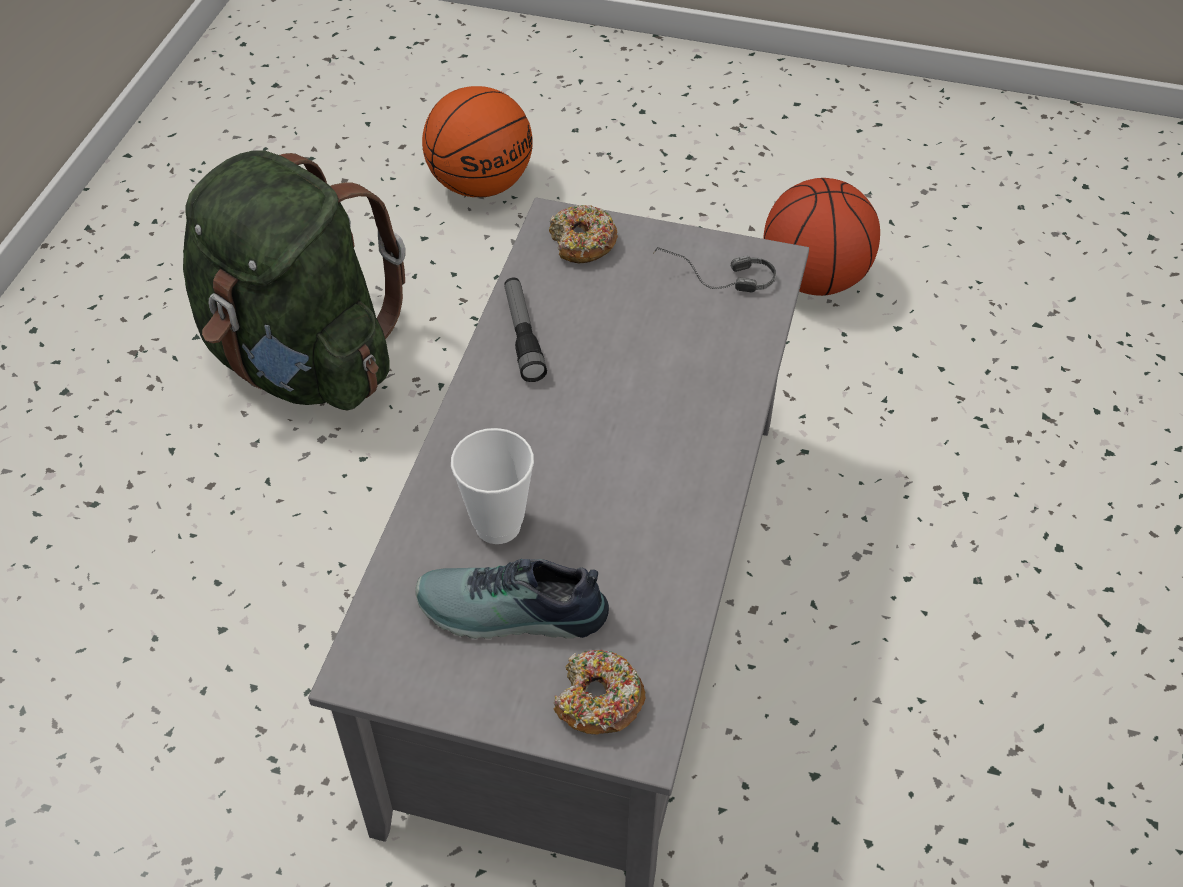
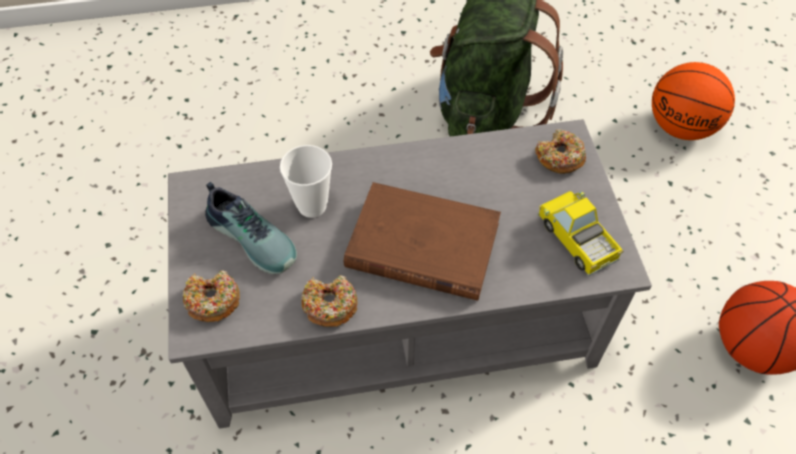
camera: 65 degrees right, 5 degrees up
(511, 614) = (254, 237): shoe -> shoe turned 150 degrees clockwise
(523, 335) = (461, 160): flashlight -> none
(638, 428) = (421, 245): none -> brown book
(680, 560) = (330, 305): none -> donut
(714, 281) = (576, 240): headphones -> toy truck

